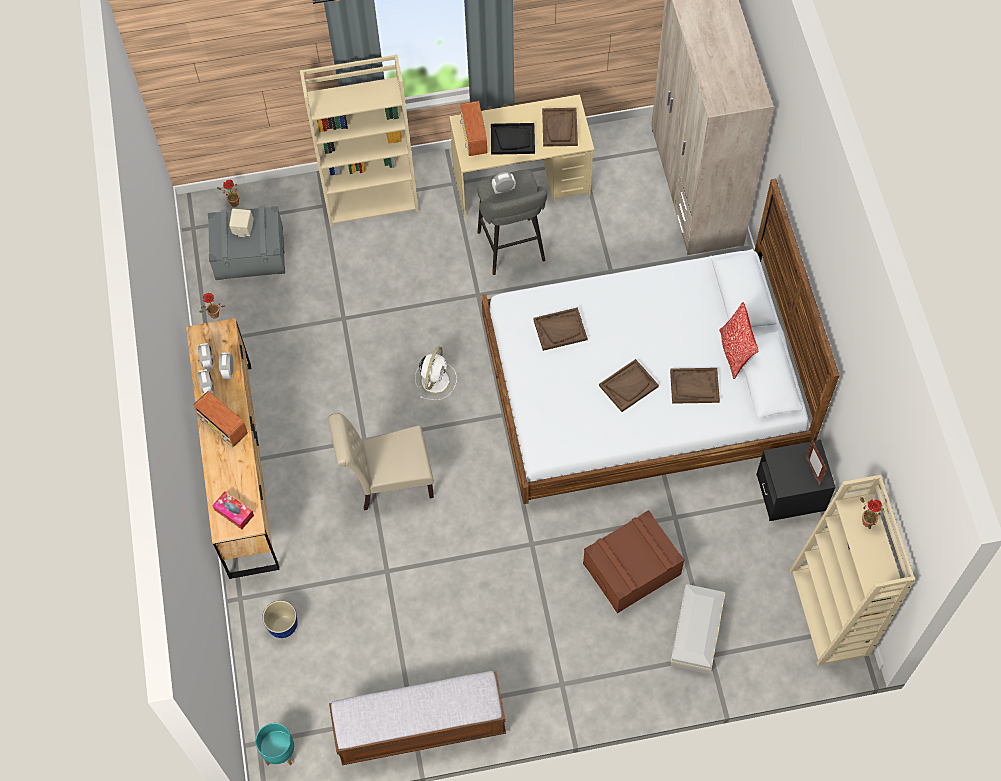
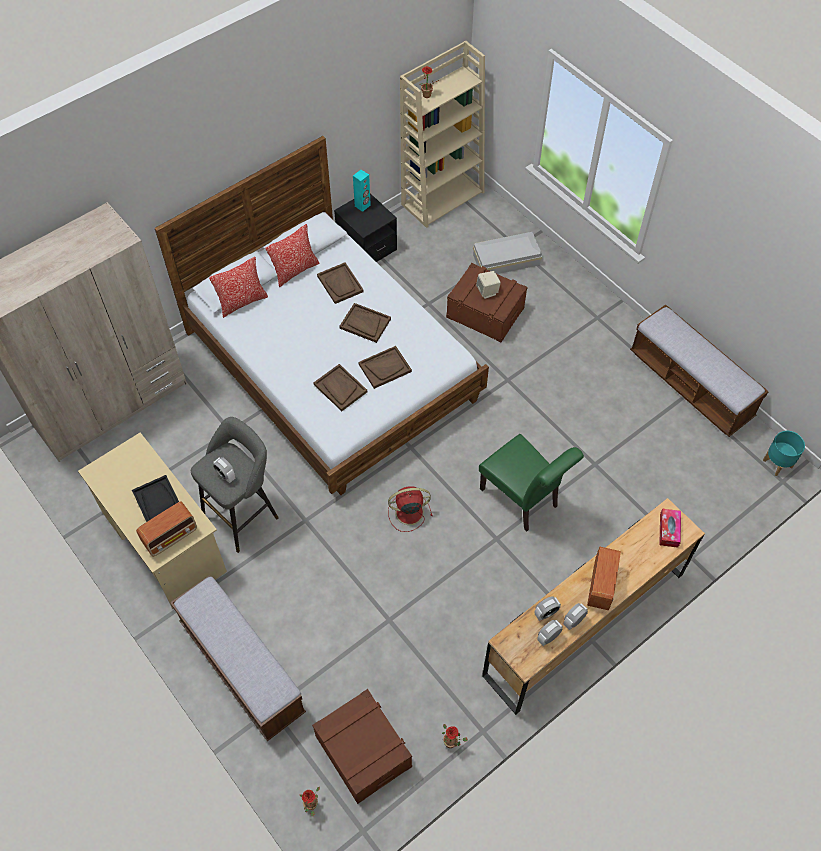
camera: 120 degrees left, 5 degrees down
(243, 229) = (358, 742): beige speaker -> beige speaker (487, 291)
(249, 252) = (363, 751): grey storage box -> brown storage box
(283, 626) = (689, 513): planter -> none
(371, 198) = (242, 667): beige bookcase -> bench
(388, 483) = (522, 500): beige chair -> green chair
(435, 379) = (408, 512): white fan -> red fan
(560, 128) = (127, 469): brown tray -> brown tray (385, 368)
(716, 290) = (242, 302): none -> pillow
(812, 471) = (362, 206): picture frame -> turquoise speaker

